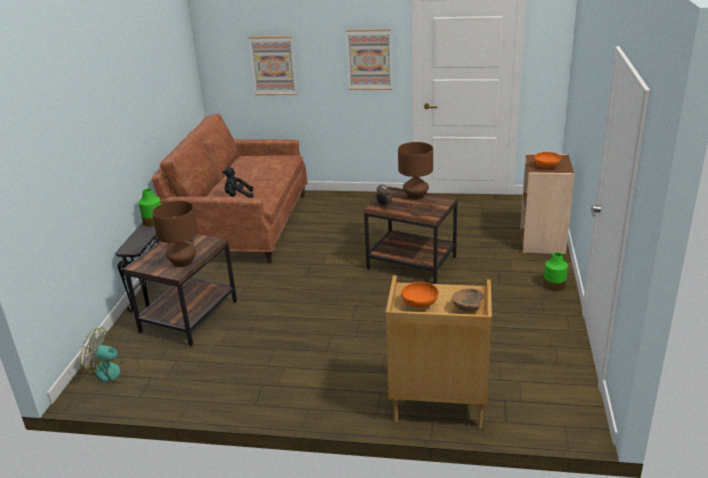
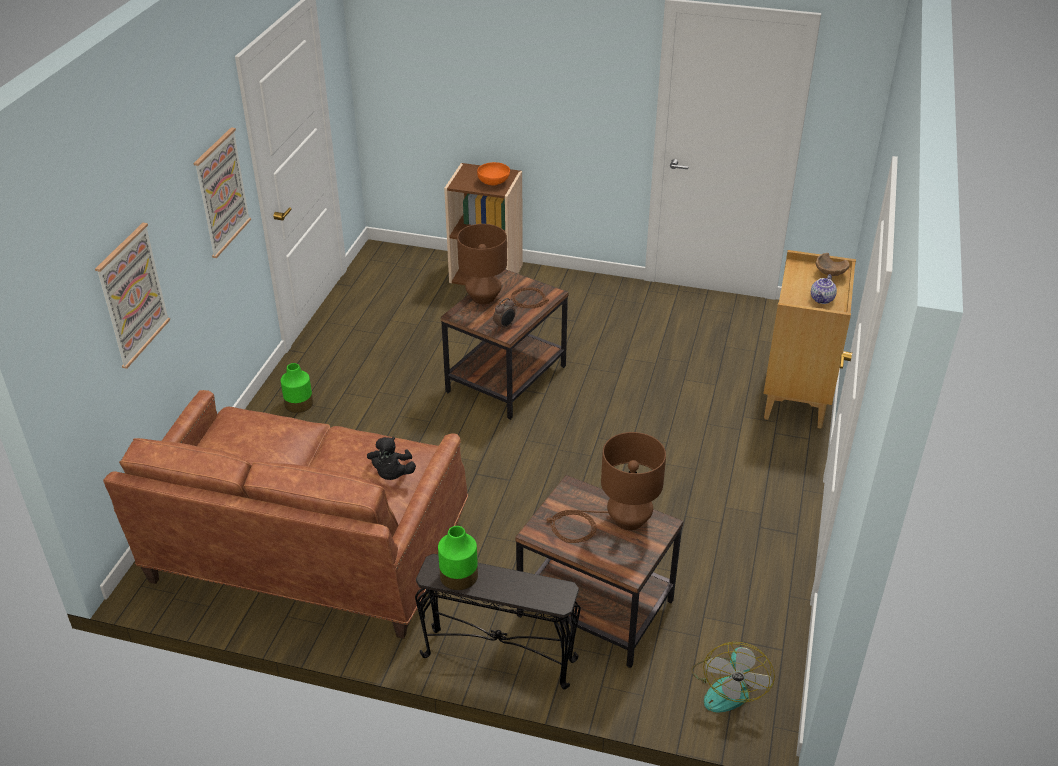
camera: 85 degrees left, 10 degrees up
(419, 304) = (822, 299): orange bowl -> teapot
(554, 285) = (588, 285): green vase -> green vase (299, 403)

